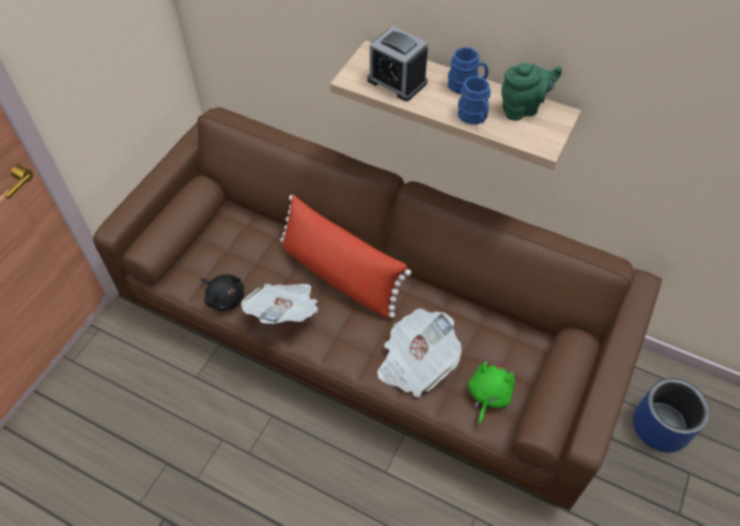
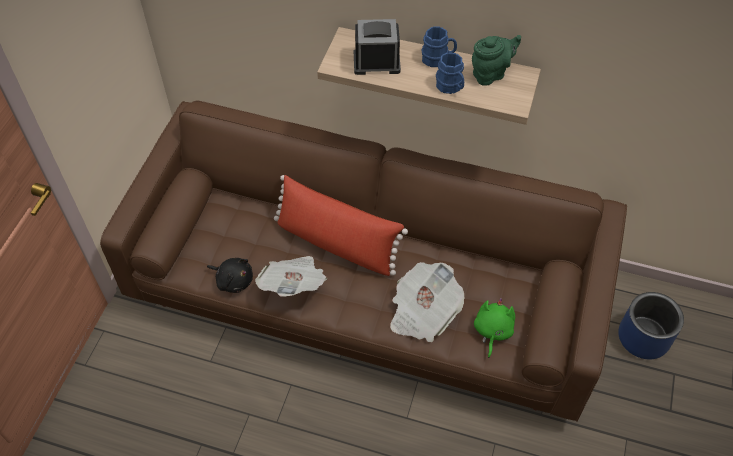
camera: 10 degrees left, 0 degrees up
(397, 81) = (376, 62): alarm clock -> alarm clock turned 150 degrees clockwise

